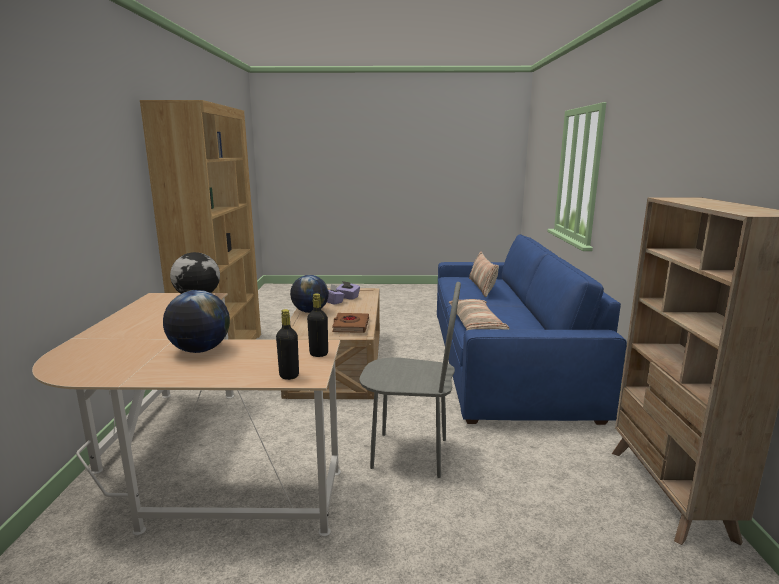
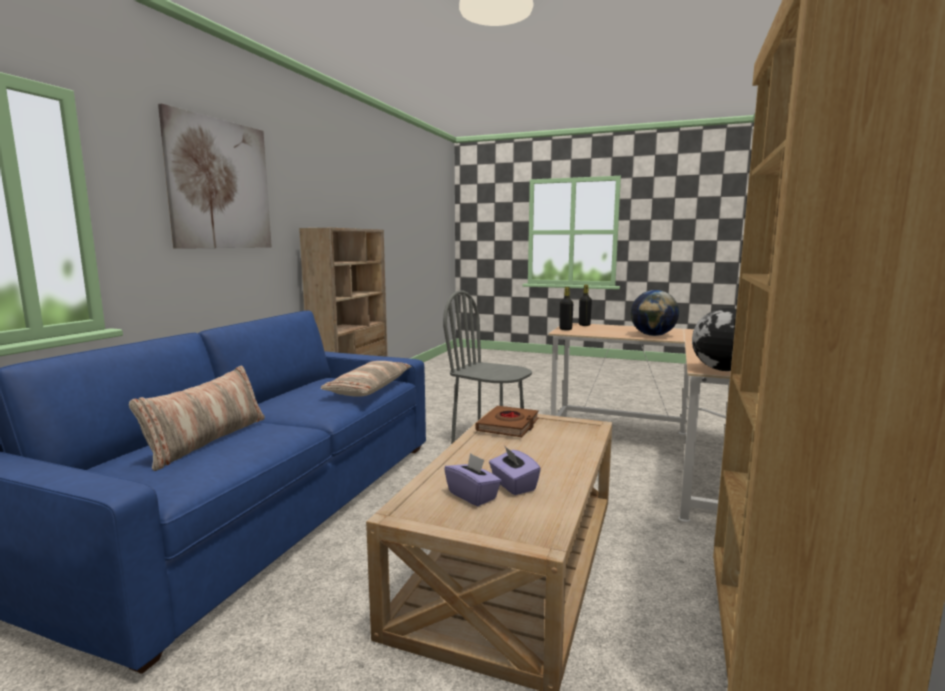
camera: 160 degrees left, 5 degrees down
(310, 311) = (565, 461): globe -> none
(651, 148) = (220, 184): none -> picture

